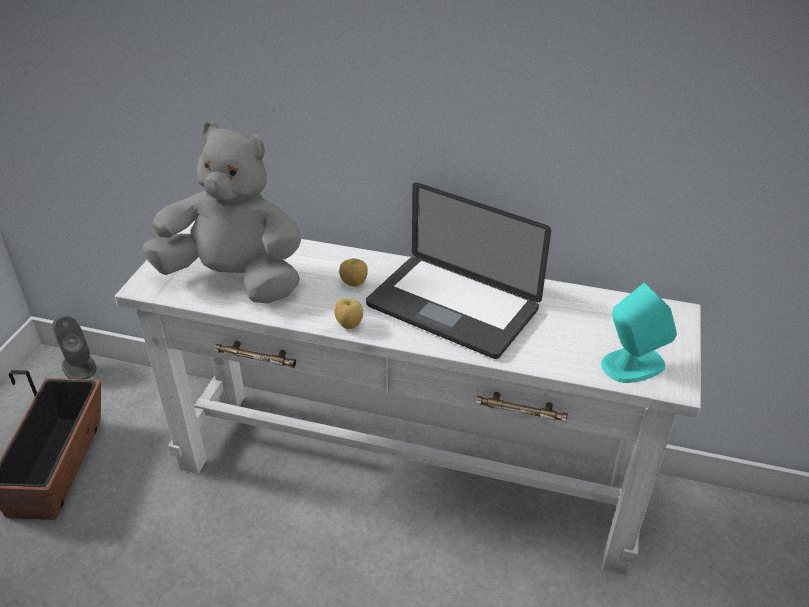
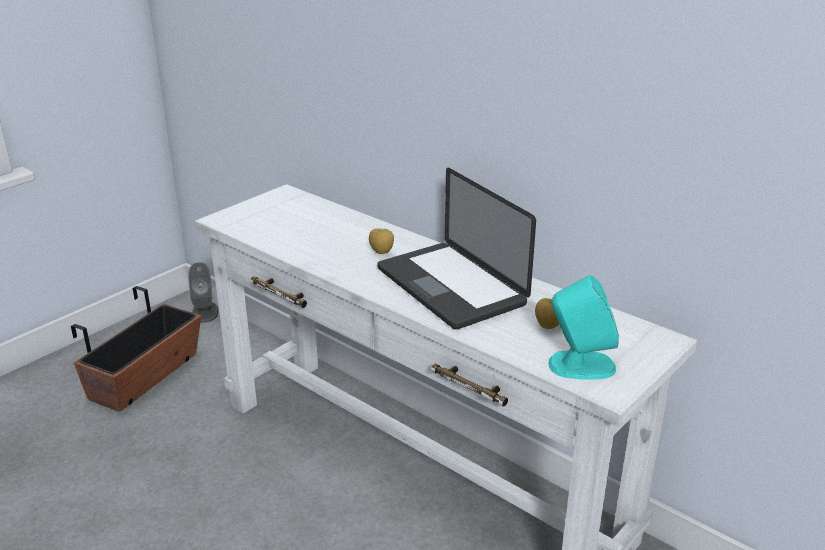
camera: 25 degrees right, 10 degrees down
(235, 279) = (290, 229): grey plush toy -> none
(349, 325) = (352, 278): apple -> apple (547, 326)

